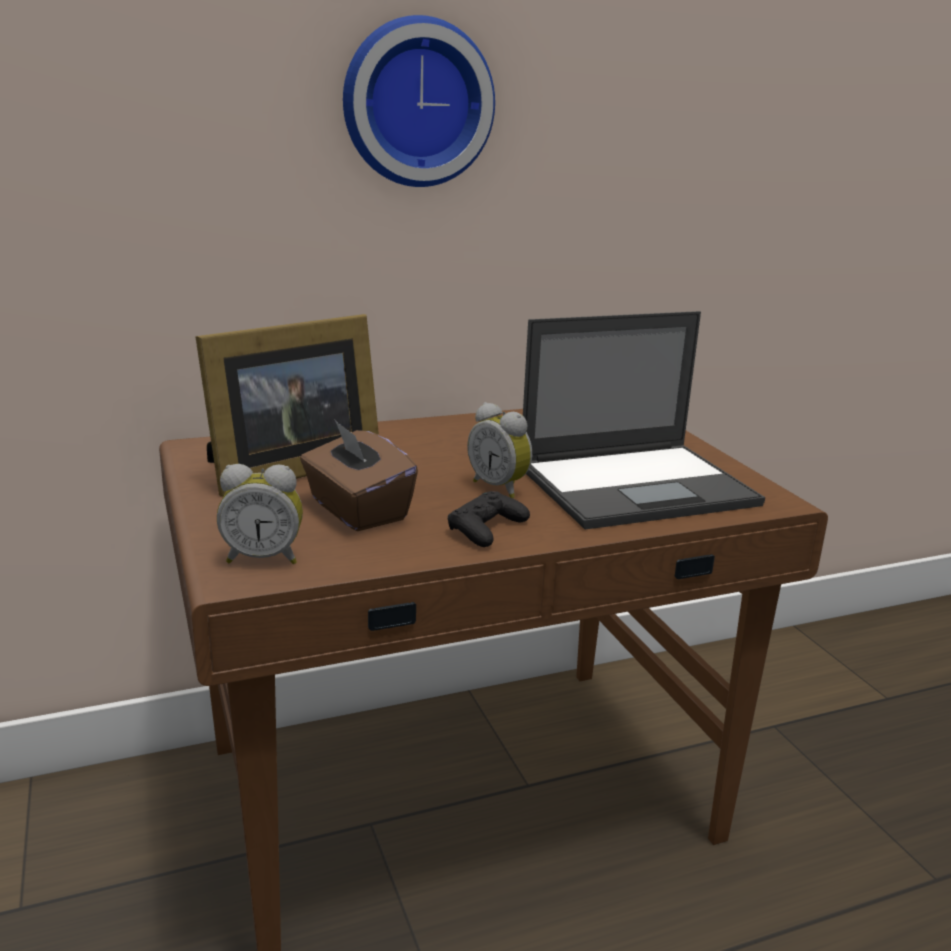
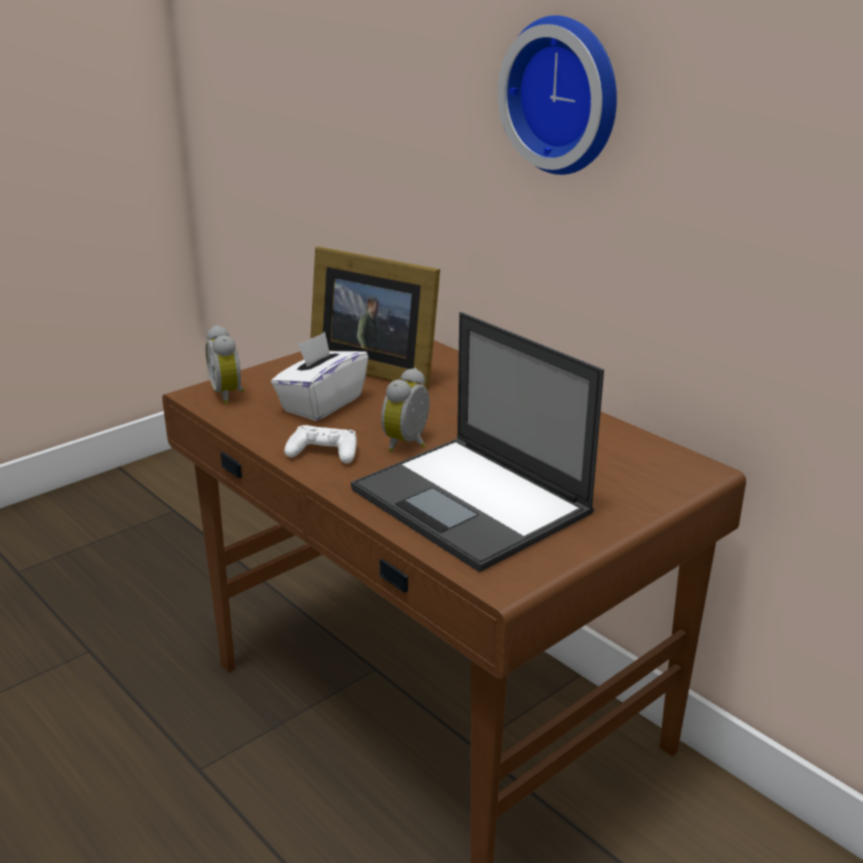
camera: 70 degrees right, 5 degrees up
(357, 510) = (321, 404): brown tissue box -> white tissue box
(486, 529) = (324, 452): black game controller -> white game controller

